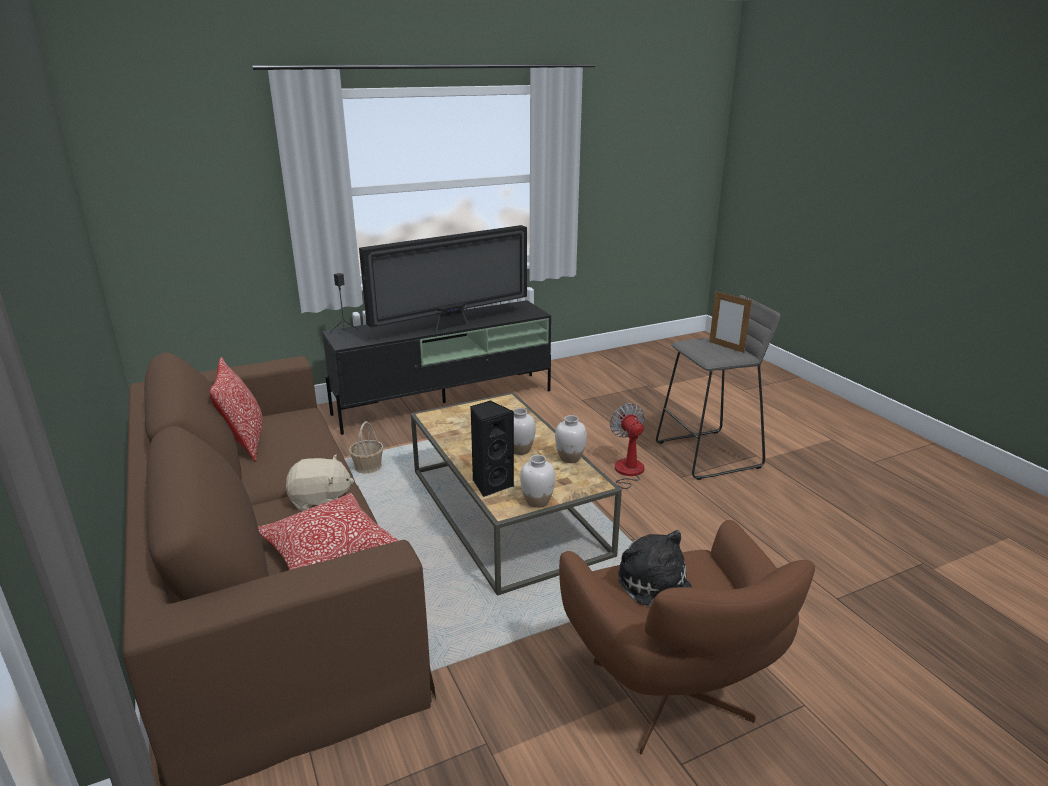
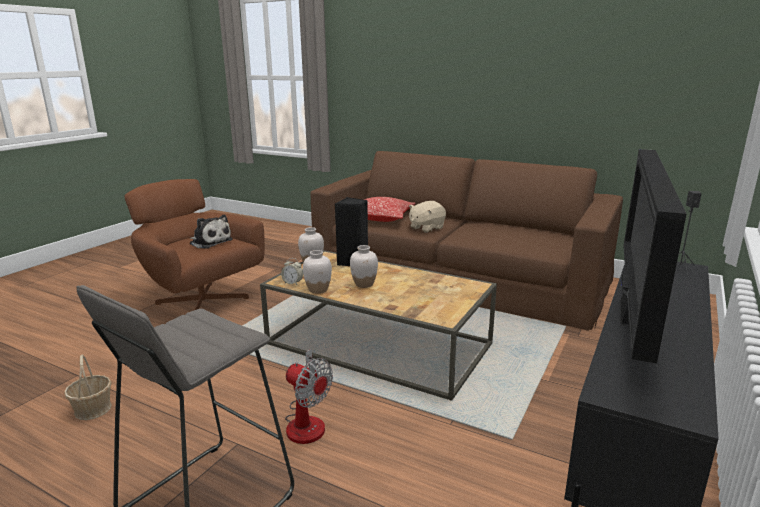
camera: 145 degrees right, 5 degrees down
(245, 442) = (528, 231): pillow -> none
(368, 467) = (533, 334): basket -> basket (93, 409)
(586, 476) = (292, 283): none -> alarm clock
(726, 347) = (174, 342): picture frame -> none

